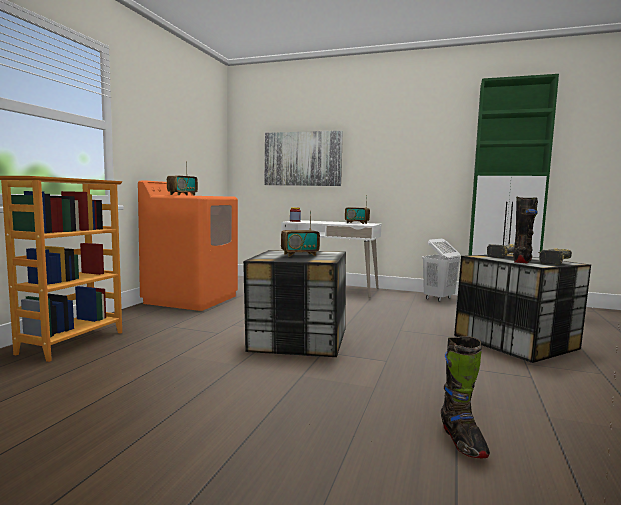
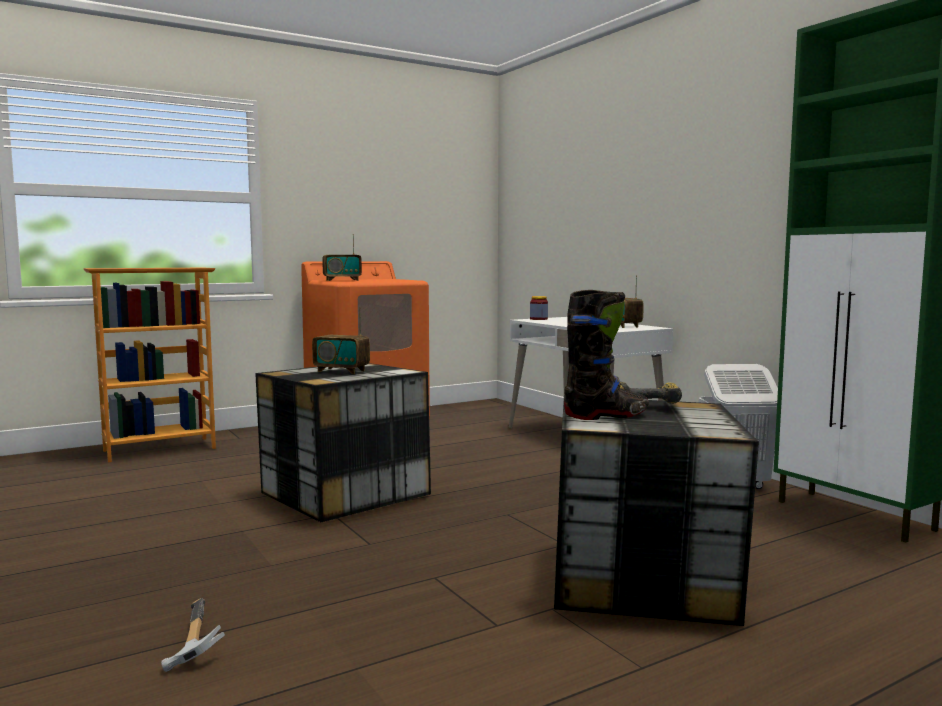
camera: 40 degrees right, 0 degrees up
(302, 159) = (576, 213): picture -> none
(462, 441) = (190, 642): black boot -> hammer
(550, 261) = (671, 424): power drill -> none

